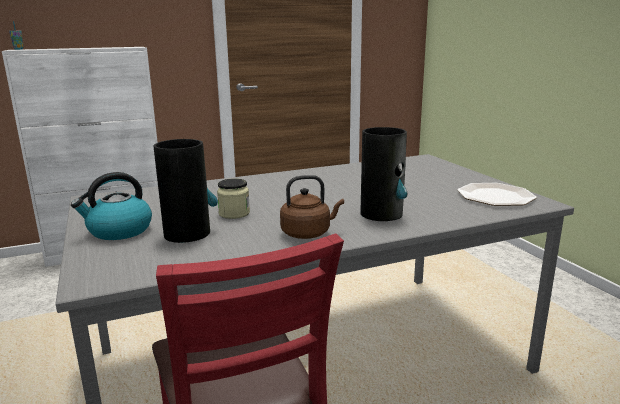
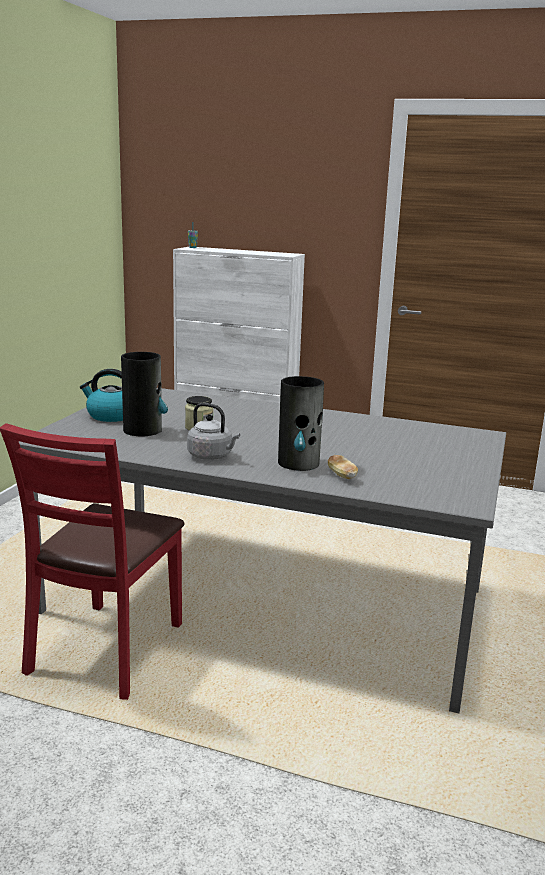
camera: 40 degrees right, 0 degrees up
(308, 233) = (212, 456): brown kettle -> grey kettle
(431, 212) = (341, 476): none -> bread
(496, 196) = (442, 486): plate -> none

